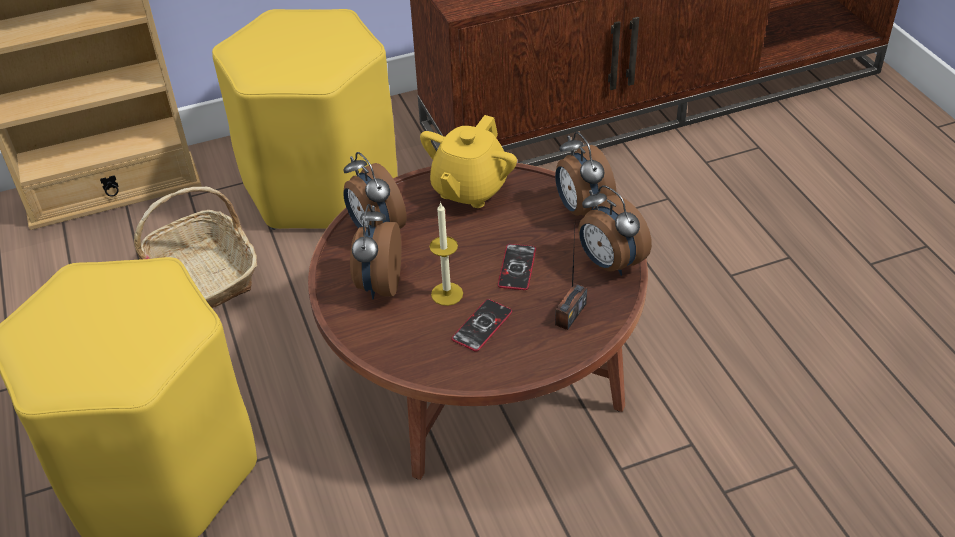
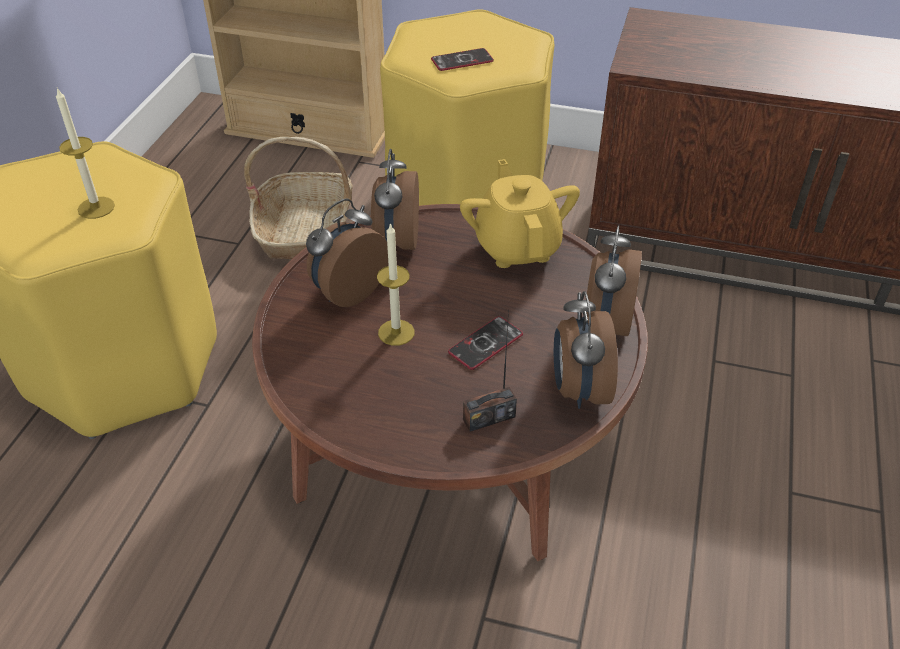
camera: 35 degrees right, 0 degrees up
(140, 318) = (96, 207): none -> candle
(469, 189) = (517, 247): yellow teapot -> yellow teapot turned 105 degrees clockwise
(482, 326) = (394, 380): phone -> phone (462, 61)

